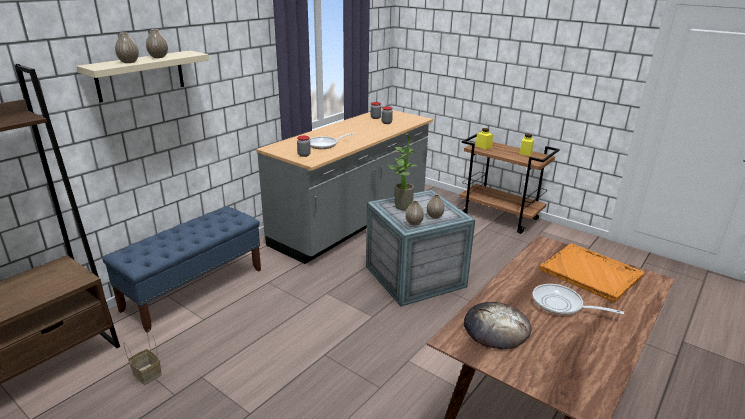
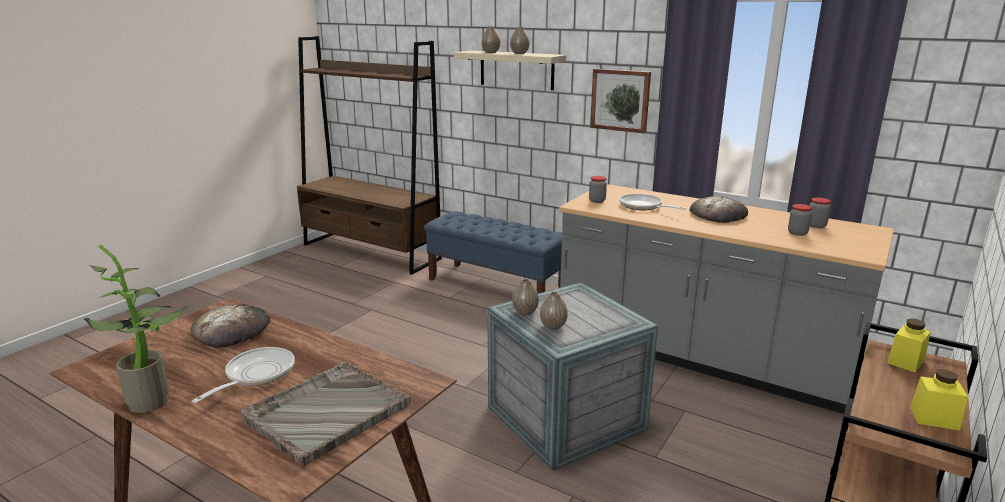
camera: 85 degrees right, 5 degrees down
(146, 374) = (378, 289): basket -> none
(239, 79) = (620, 100): none -> picture
(348, 131) = (718, 214): none -> bread
(401, 206) = (578, 302): potted plant -> potted plant (154, 399)
(591, 273) = (326, 412): orange tray -> grey tray

